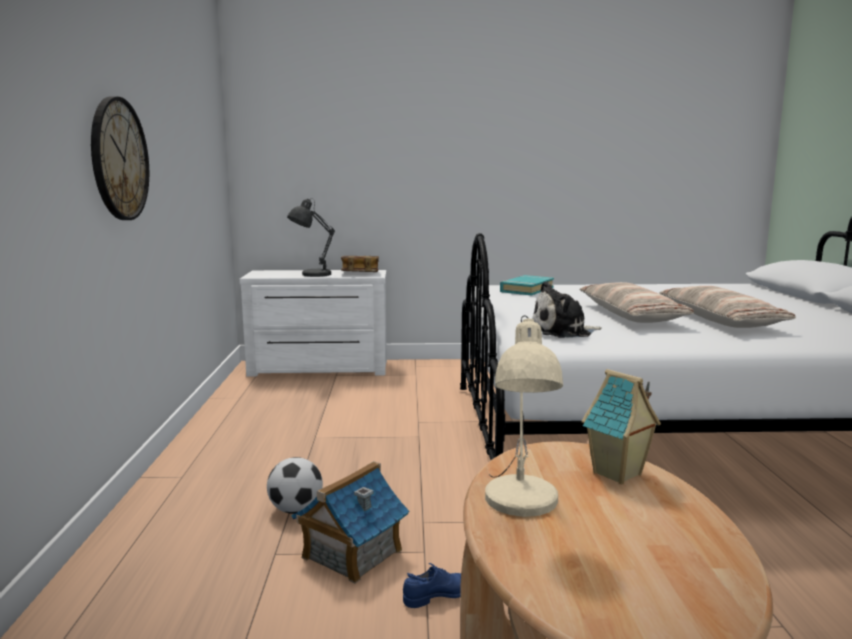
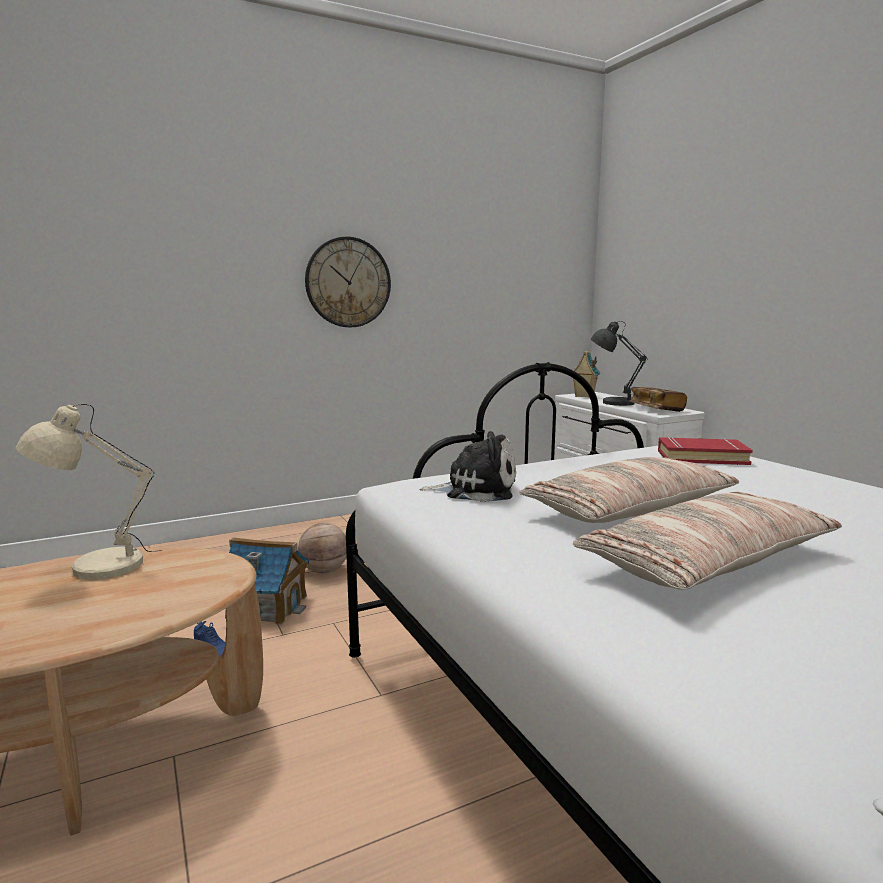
camera: 65 degrees right, 0 degrees up
(296, 510) = (324, 570): football -> basketball
(526, 290) = (701, 457): turquoise book -> red book
(563, 331) = (476, 490): plush toy -> plush toy turned 135 degrees clockwise
(618, 474) = (163, 598): toy house -> toy house (584, 396)

